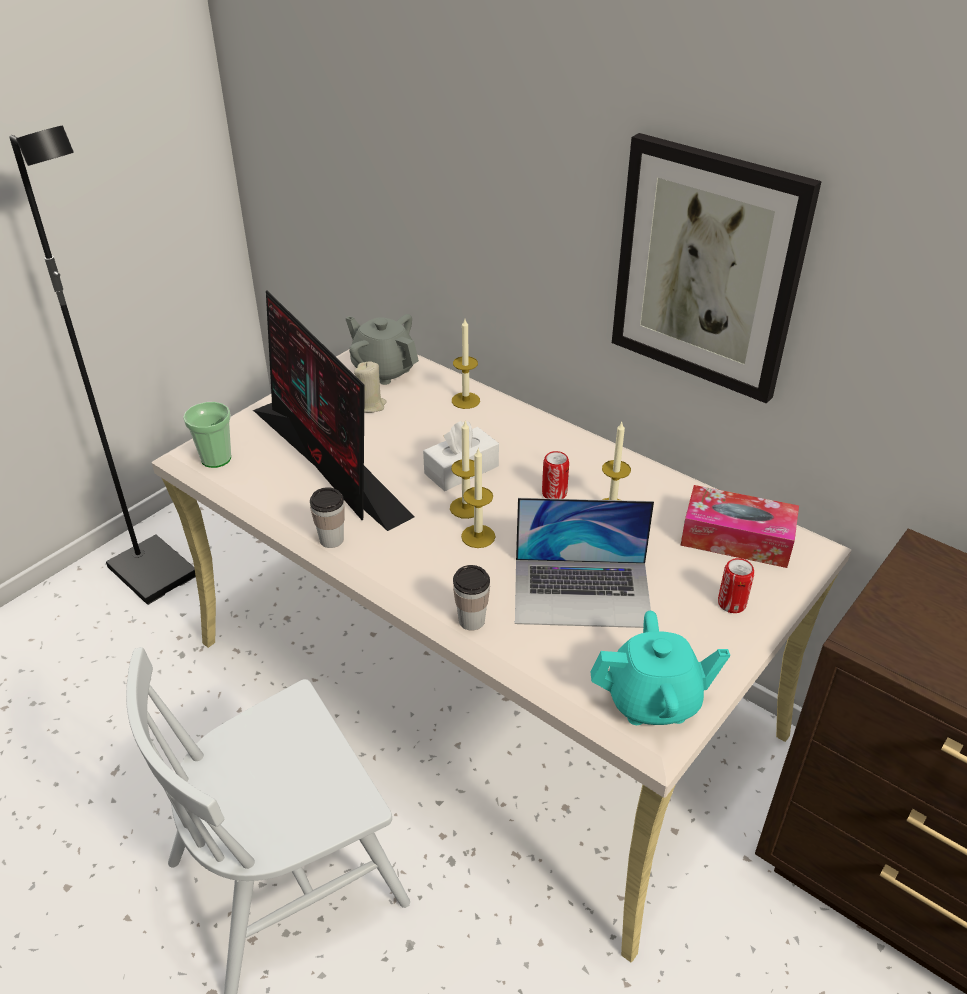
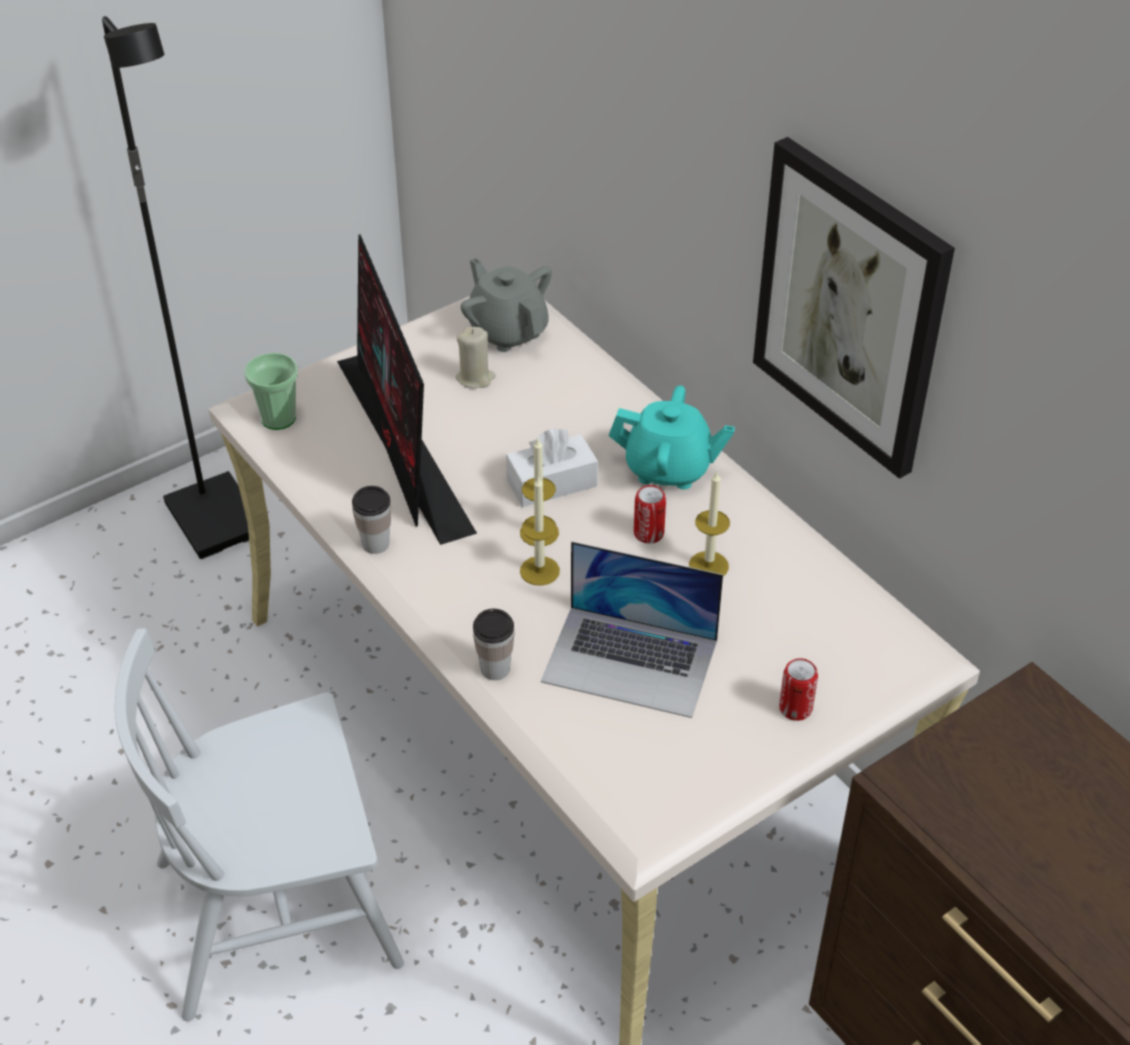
camera: 15 degrees right, 5 degrees up
(465, 400) = (591, 390): candle -> none
(653, 701) = (656, 798): turquoise teapot -> turquoise teapot (668, 469)
(736, 538) = (840, 631): tissue box -> none

